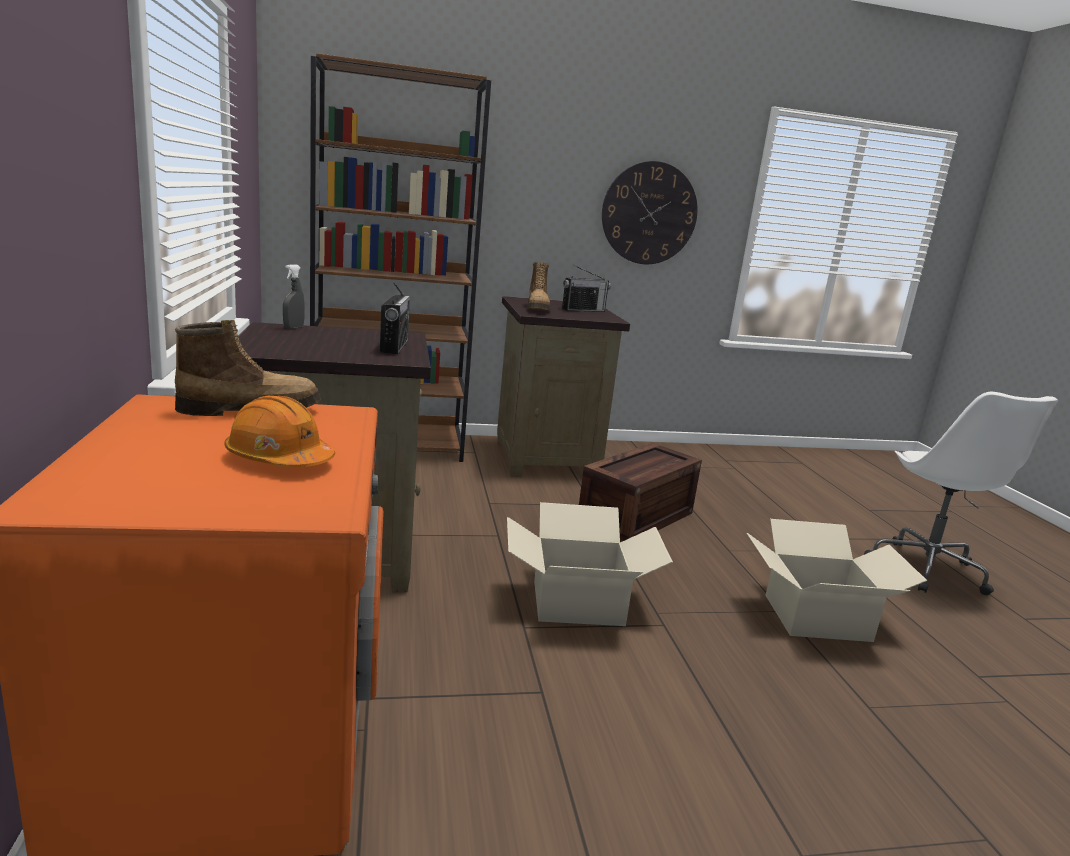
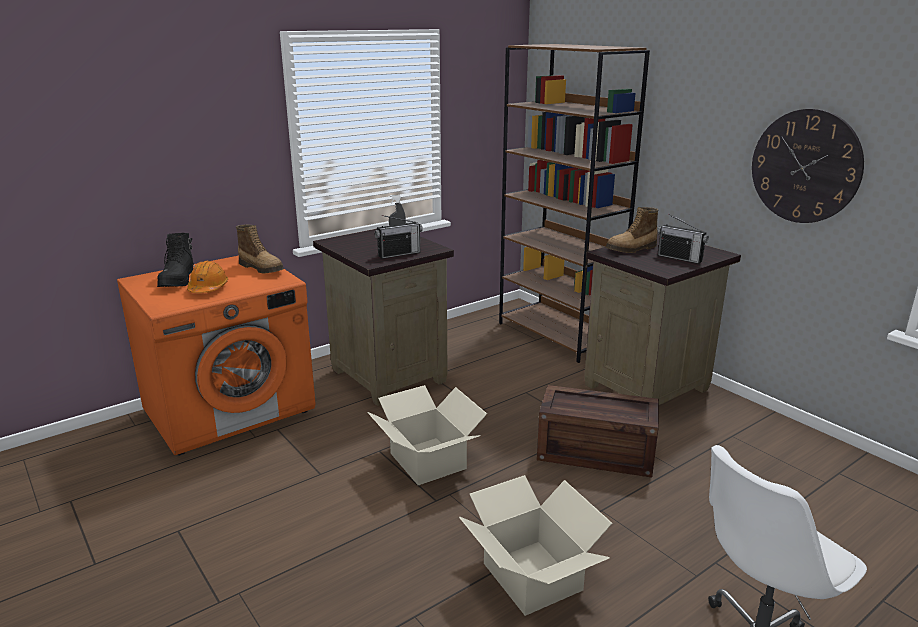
camera: 65 degrees right, 5 degrees up
(168, 470) = (178, 280): none -> black boot

